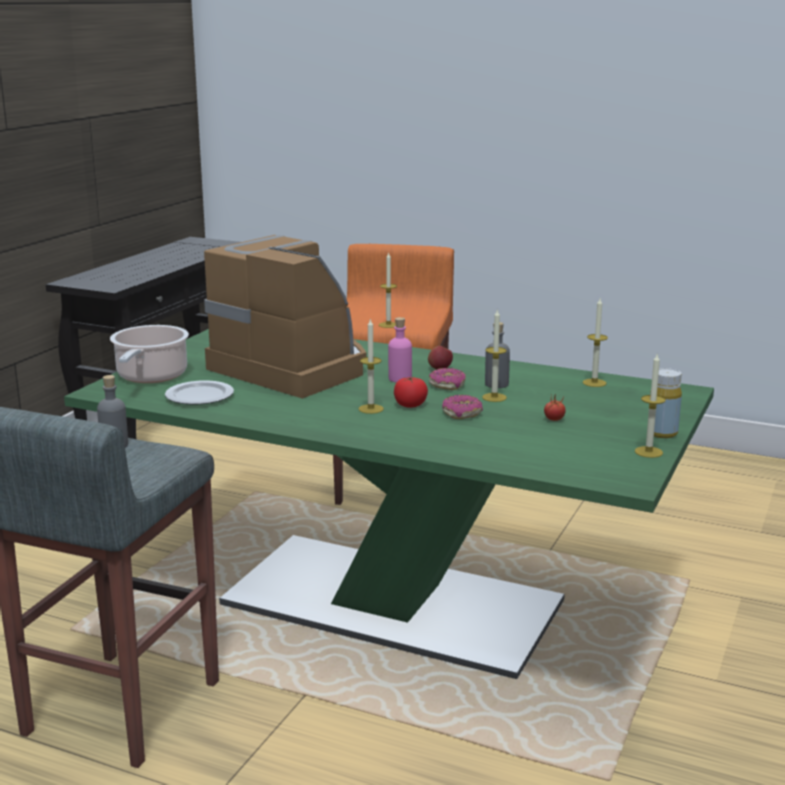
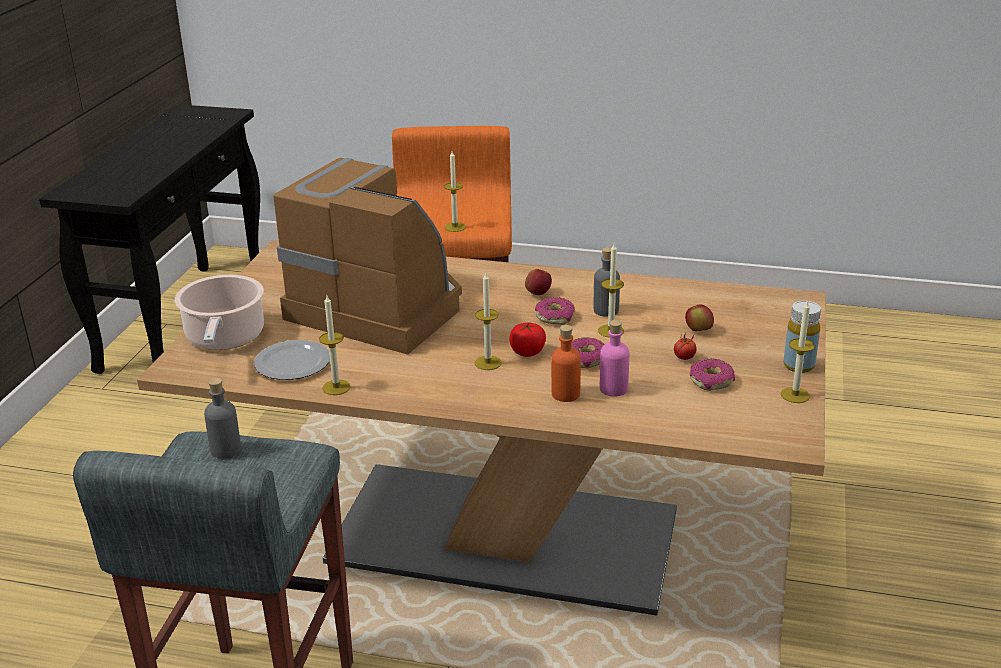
camera: 10 degrees left, 10 degrees up
(392, 604) = (504, 538): green dining table -> beige dining table
(400, 379) = (501, 312): pink bottle -> pink bottle (613, 389)
(430, 434) = (565, 394): none -> orange bottle
(572, 436) = (711, 381): none -> donut
(577, 403) = (698, 330): none -> apple
(594, 383) = (705, 297): candle -> candle (336, 387)

